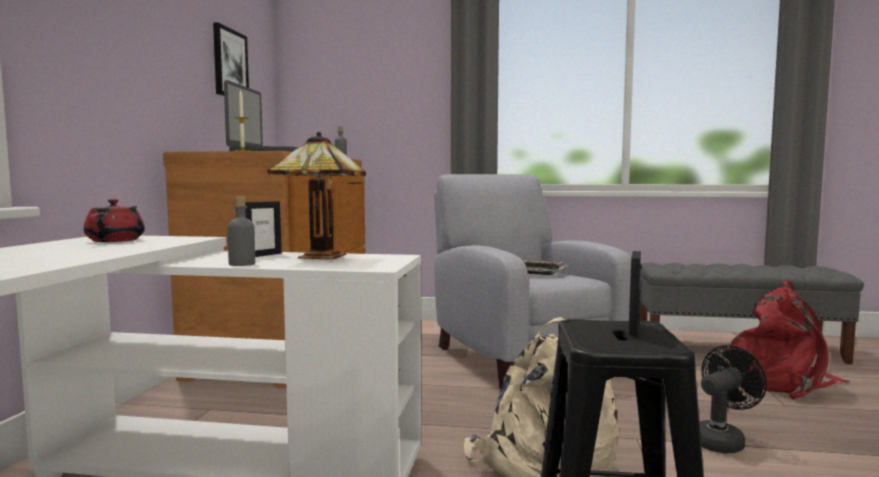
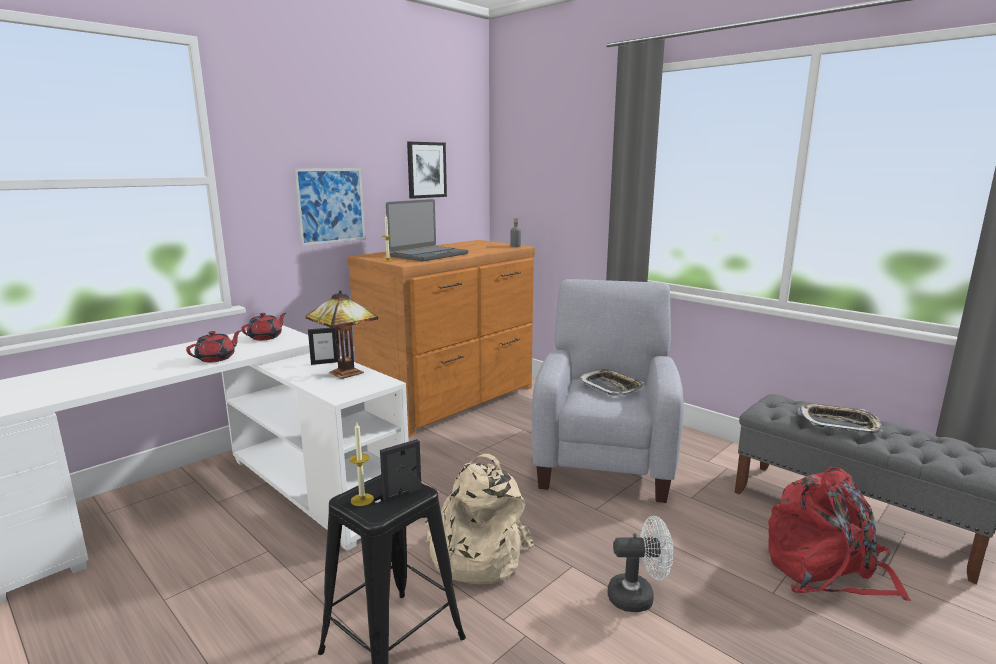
camera: 35 degrees right, 10 degrees up
(87, 254) = (217, 358): none -> red teapot
(140, 78) = (331, 206): none -> picture
(242, 264) = (292, 373): grey bottle -> none
(610, 341) = (362, 500): none -> candle
(720, 267) = (838, 423): none -> tray
(721, 440) = (638, 597): black fan -> white fan

